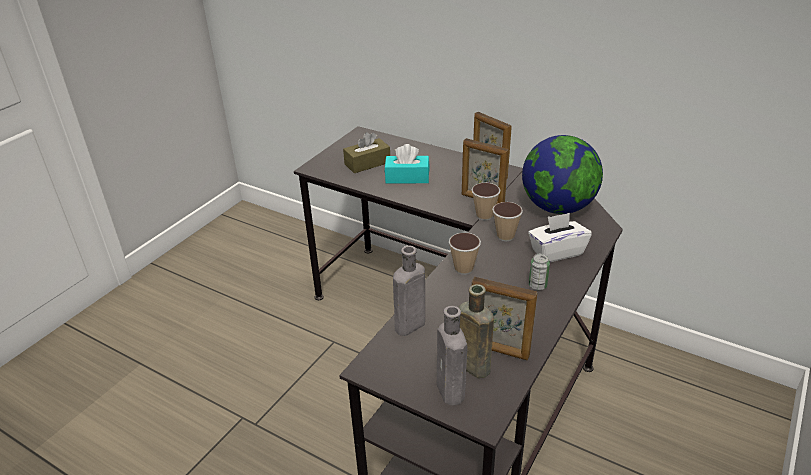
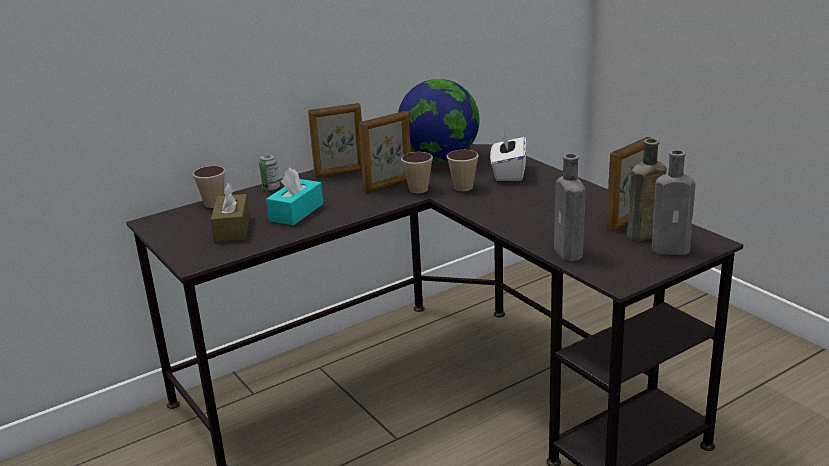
camera: 65 degrees left, 10 degrees down
(464, 269) = (498, 214): cup -> cup (214, 204)
(537, 285) = (551, 189): can -> can (271, 188)

